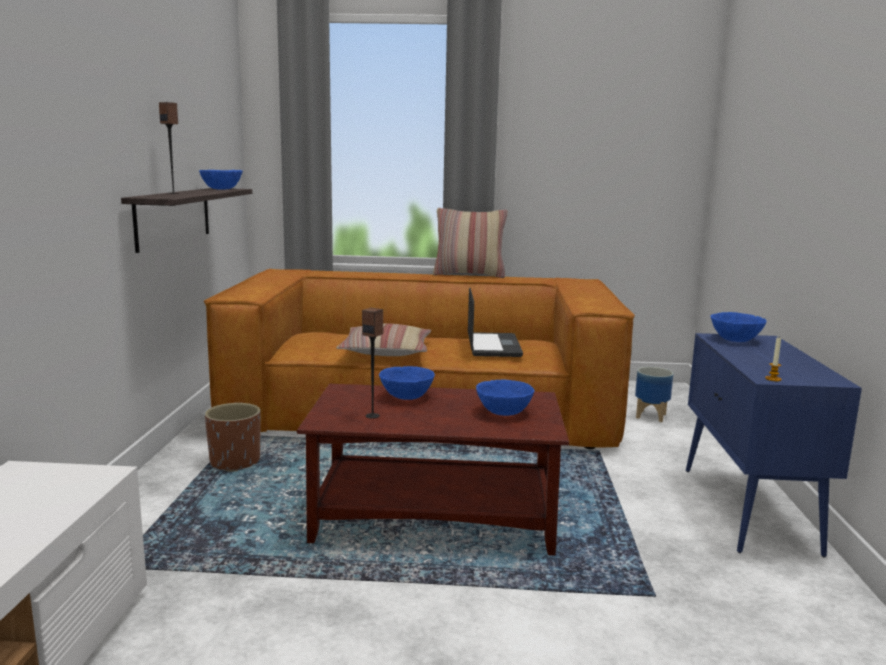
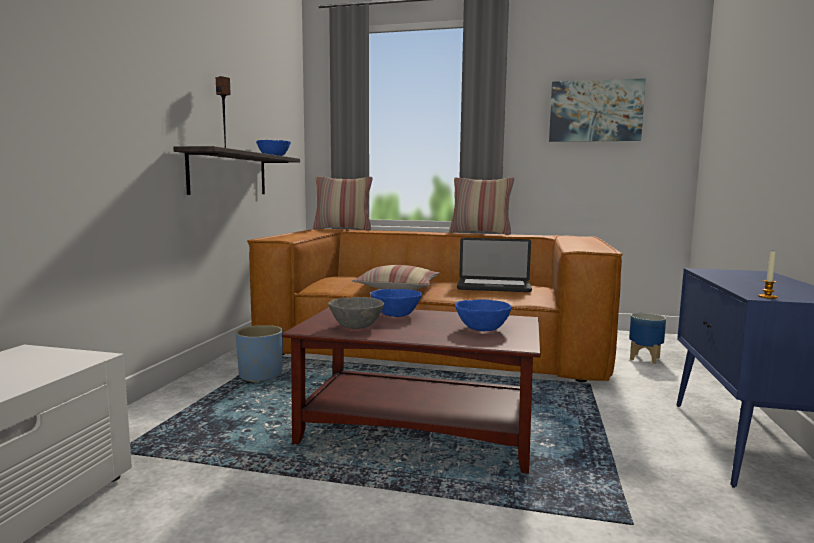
camera: 10 degrees right, 5 degrees down
(235, 462) = (260, 375): brown planter -> blue planter
(301, 270) = (343, 229): none -> pillow
(372, 416) = (356, 326): speaker -> grey bowl
(493, 346) = (493, 287): laptop -> laptop turned 90 degrees clockwise
(598, 133) = (595, 111): none -> picture
(735, 340) = (725, 272): blue bowl -> none

